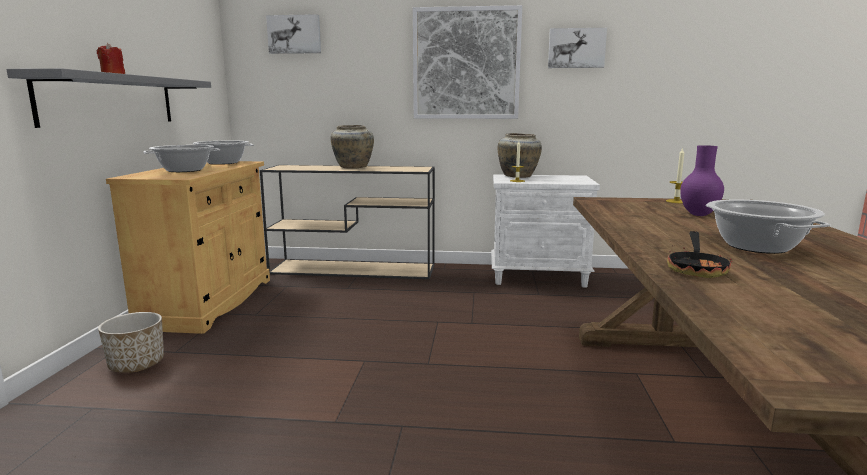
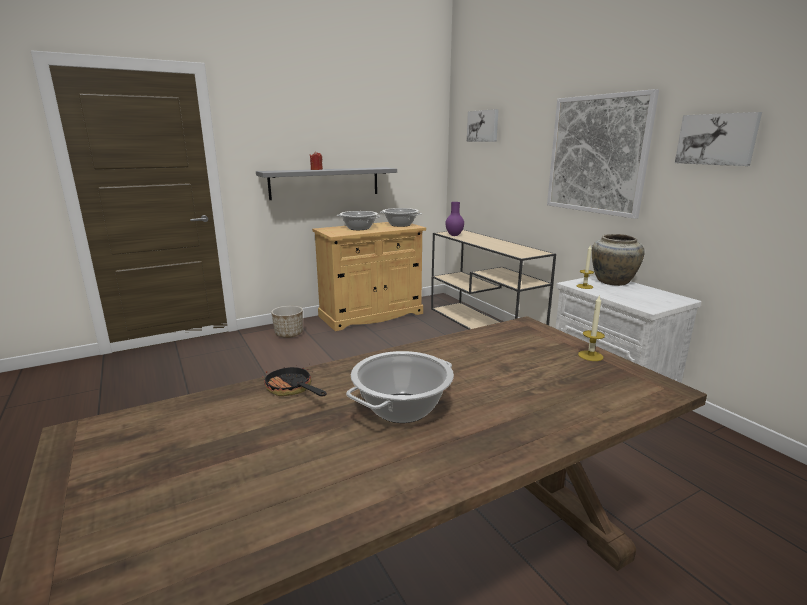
camera: 55 degrees right, 5 degrees up
(352, 167) = (492, 241): beige vase -> none
(697, 269) = (292, 390): frying pan -> frying pan turned 60 degrees clockwise
(699, 215) = (526, 373): purple vase -> purple vase (454, 235)

